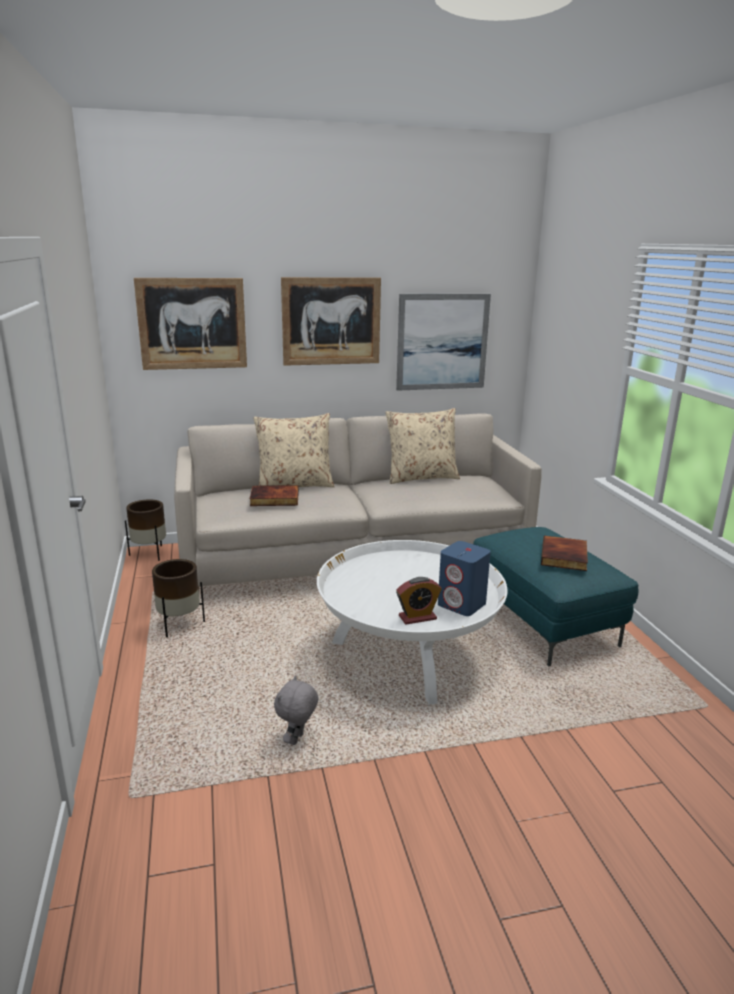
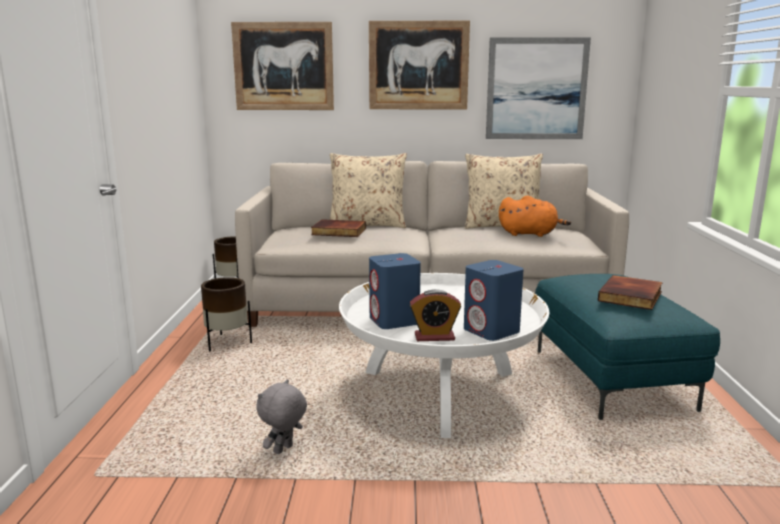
camera: 15 degrees right, 5 degrees down
(373, 602) = (394, 321): none -> blue speaker
(452, 487) = (530, 234): none -> orange plush toy

